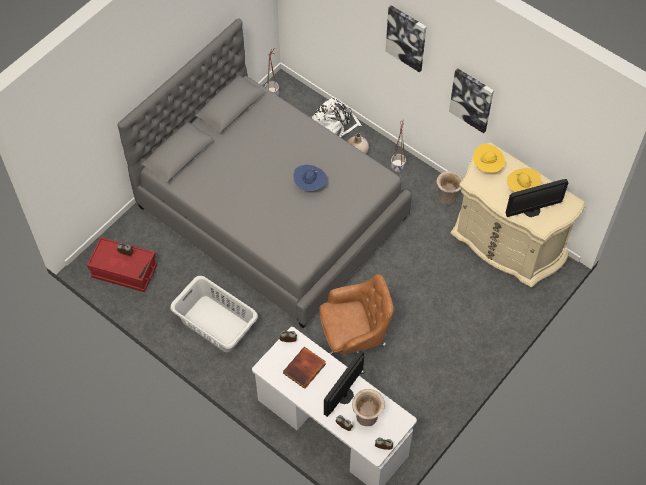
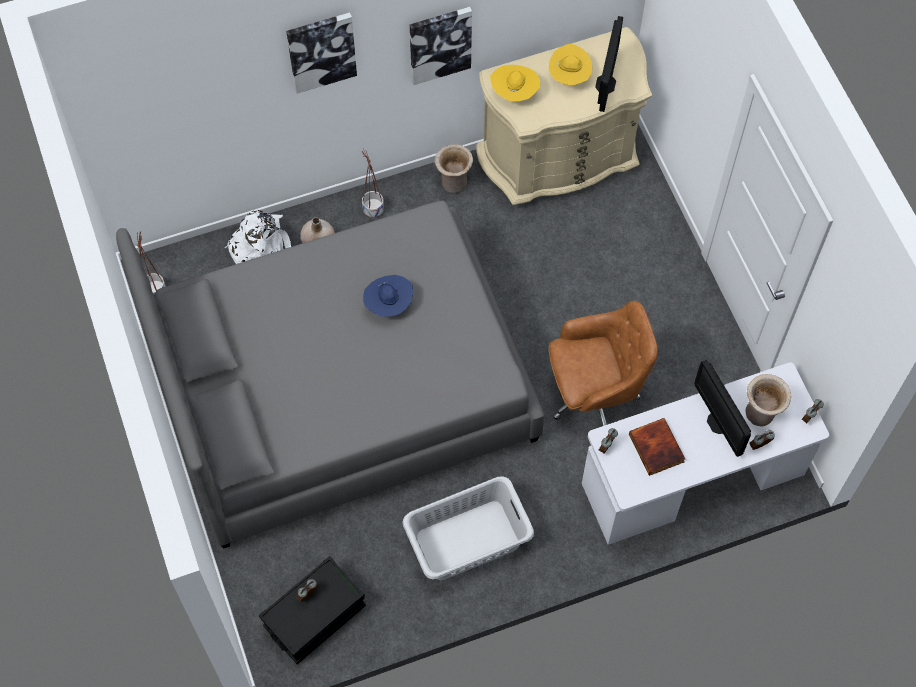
camera: 60 degrees left, 5 degrees up
(124, 271) = (314, 616): red storage box -> black storage box
(353, 344) = (593, 396): brown office chair -> brown office chair turned 60 degrees clockwise

